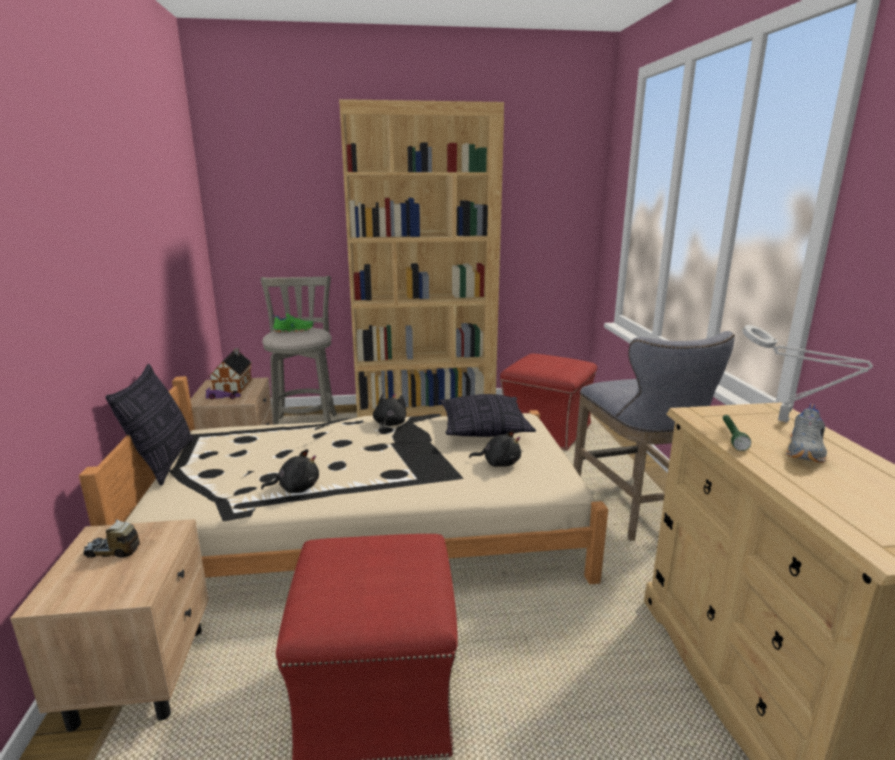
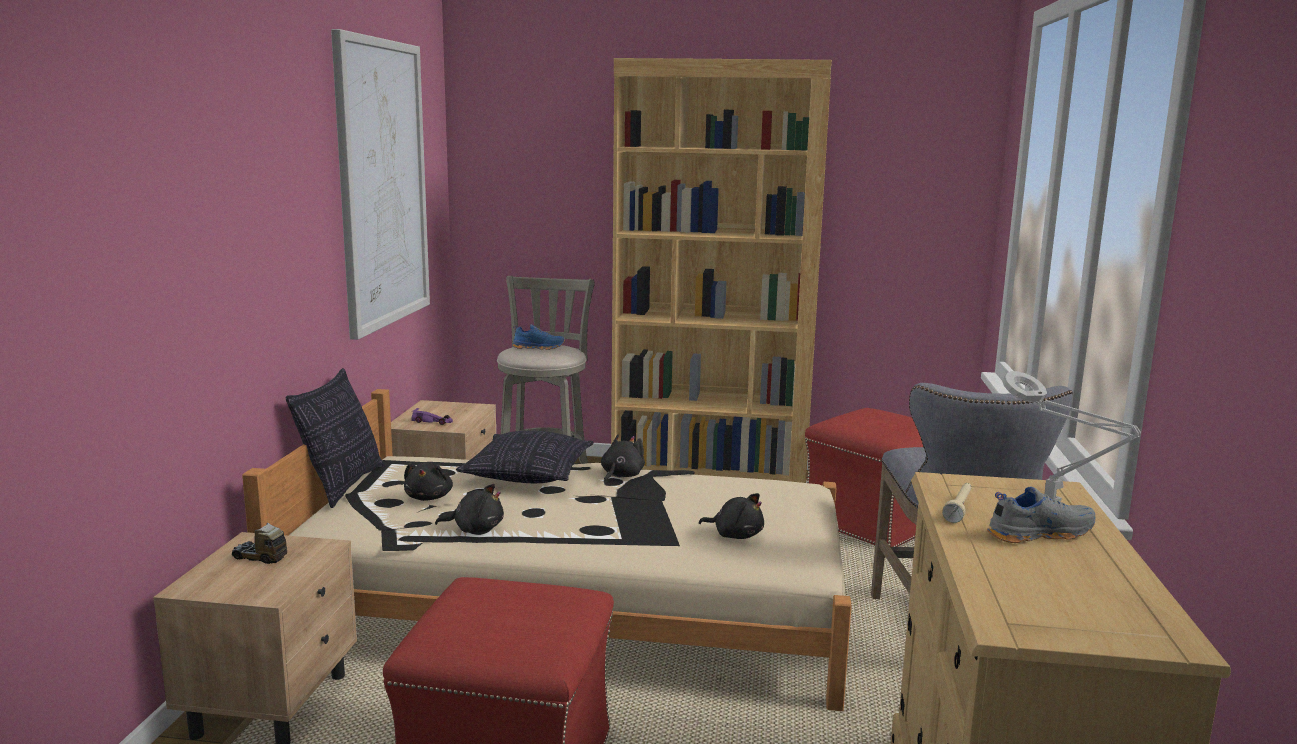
camera: 15 degrees right, 5 degrees down
(157, 205) = (382, 184): none -> picture
(234, 385) = (450, 409): toy house -> none
(245, 464) = (429, 497): none -> black plush toy
(293, 330) = (539, 347): green shoe -> blue shoe
(483, 429) = (741, 495): pillow -> pillow (528, 475)
(732, 437) = (959, 509): green flashlight -> beige flashlight
(806, 451) = (1038, 533): grey shoe -> grey shoe turned 150 degrees counterclockwise

